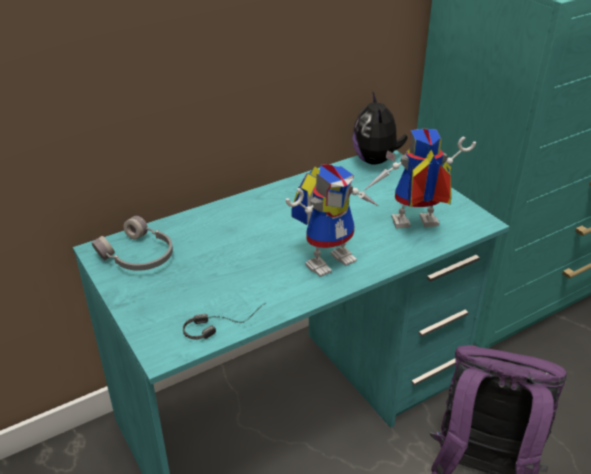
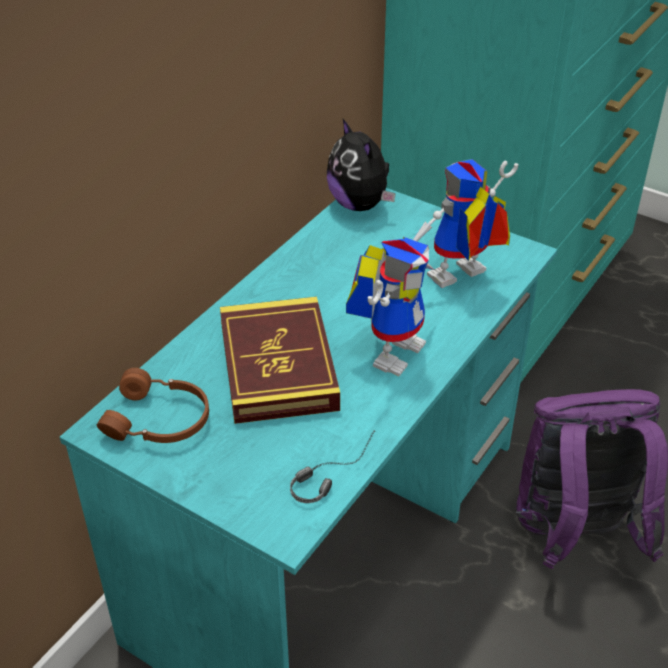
camera: 25 degrees left, 5 degrees up
(138, 256) = (159, 421): grey headphones -> brown headphones
(240, 245) = (278, 366): none -> book

